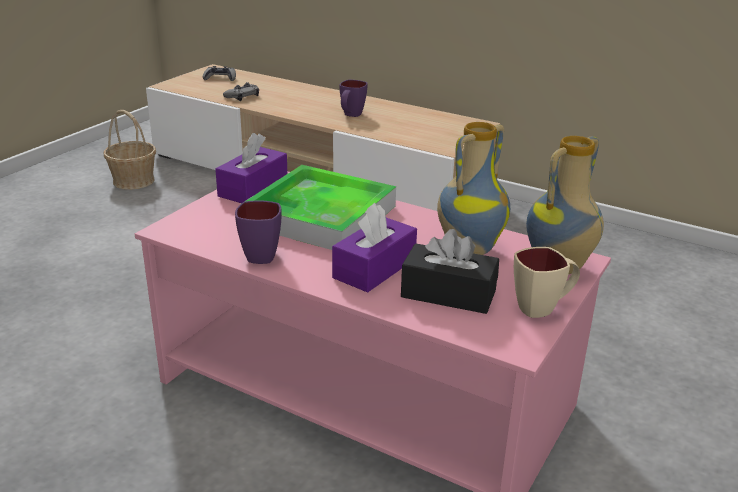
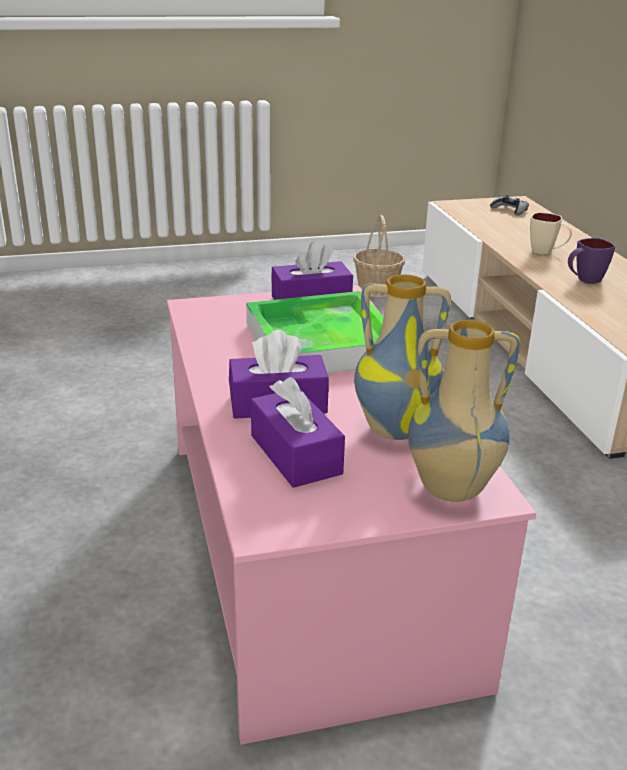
camera: 45 degrees right, 0 degrees up
(242, 96) = (502, 231): grey game controller -> none
(262, 253) = (219, 351): purple mug -> none
(448, 294) = (295, 454): black tissue box -> purple tissue box
(543, 308) = (355, 513): beige mug -> beige mug (547, 252)

